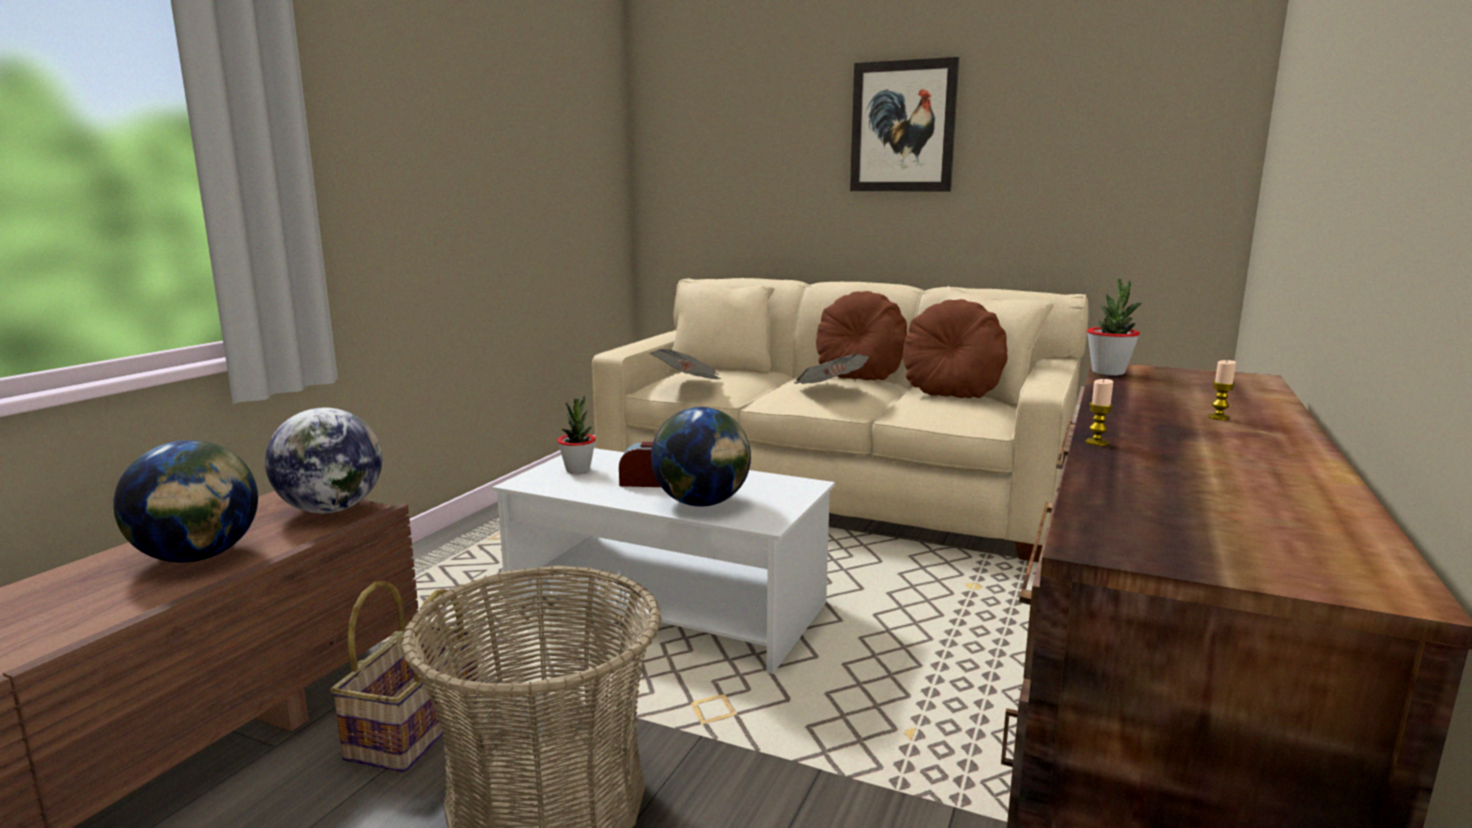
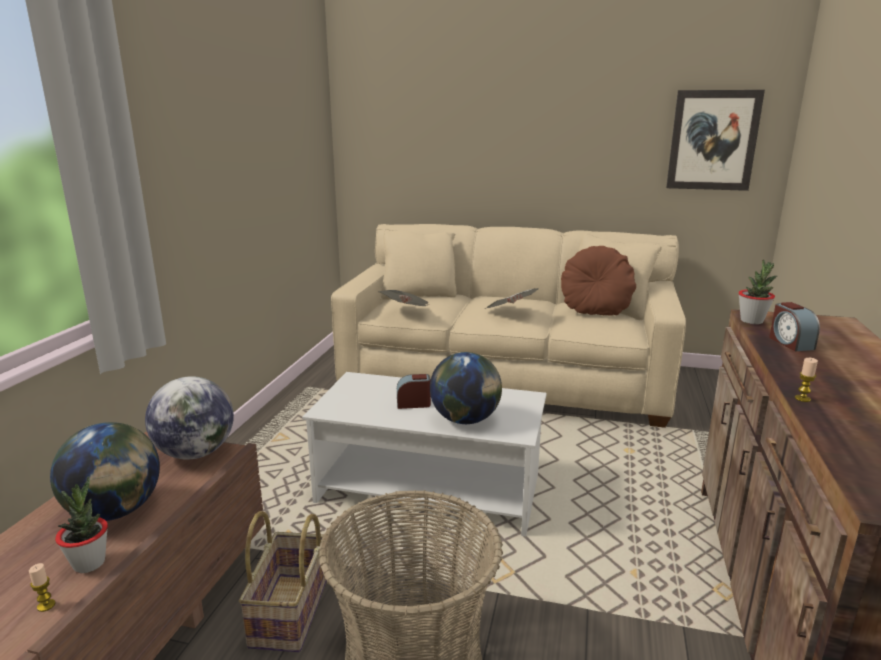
camera: 10 degrees left, 5 degrees up
(578, 470) = (358, 395): potted plant -> potted plant (89, 563)
(860, 378) = (523, 299): brown pillow -> none
(903, 127) = (545, 113): picture -> picture (713, 140)
(1143, 393) = (790, 343): none -> alarm clock
(1218, 417) = (853, 366): candle -> candle (46, 605)

